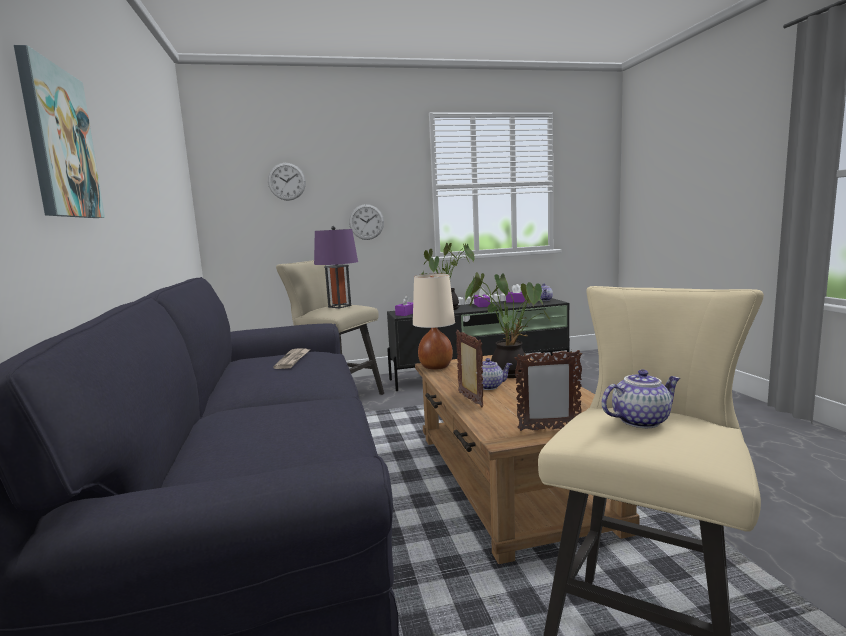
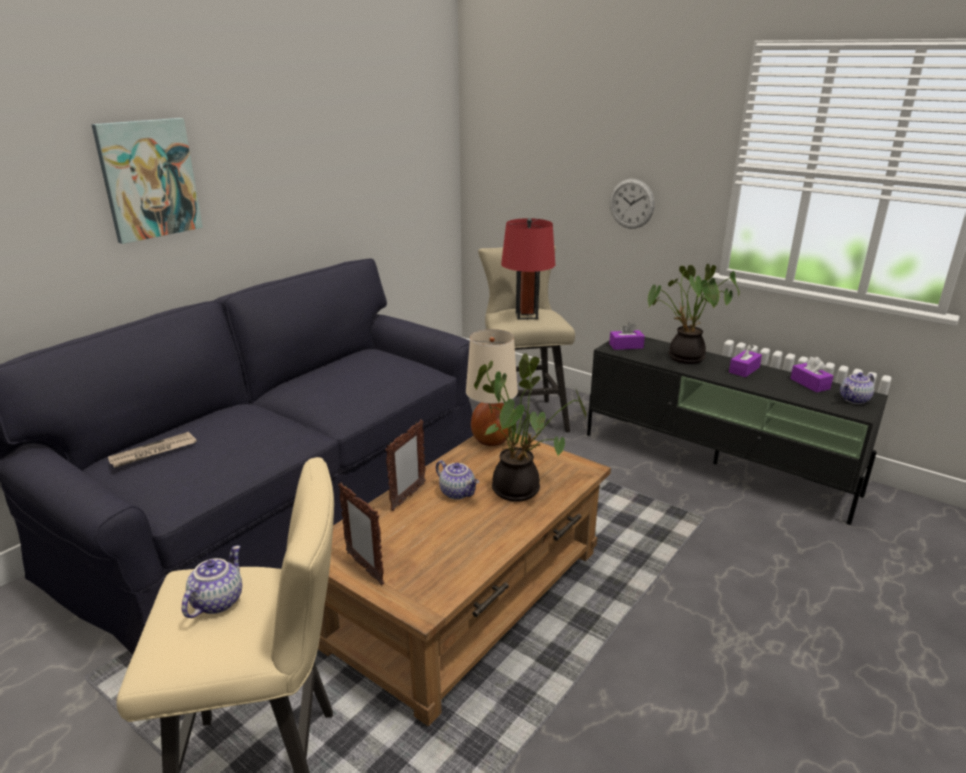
camera: 50 degrees right, 15 degrees up
(286, 181) = (547, 135): wall clock -> none
(293, 360) = (376, 373): newspaper -> newspaper (153, 452)
(339, 306) = (526, 315): purple table lamp -> red table lamp
(640, 421) = (217, 601): teapot -> teapot turned 105 degrees counterclockwise

